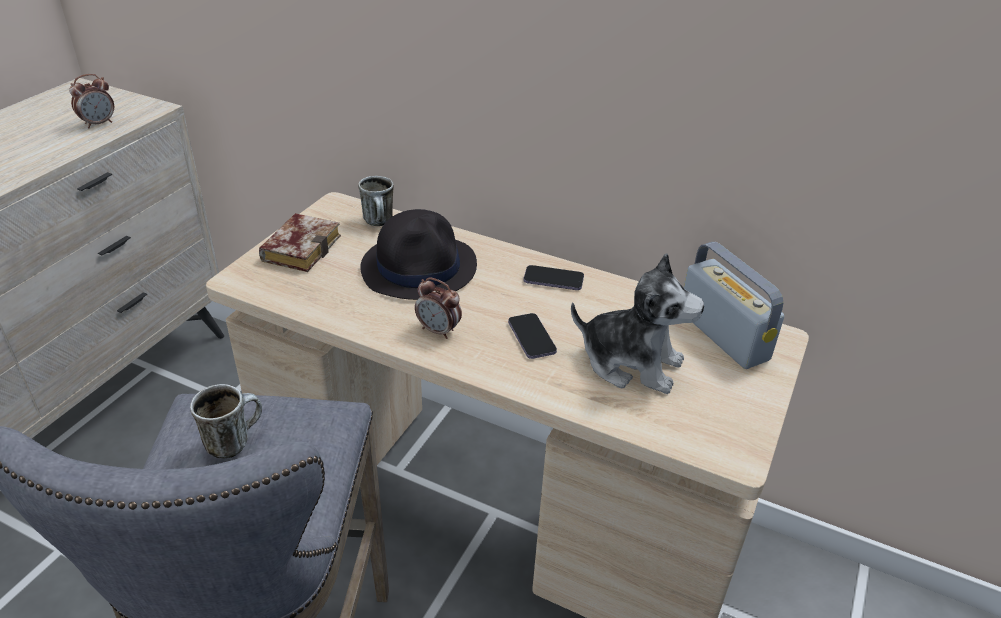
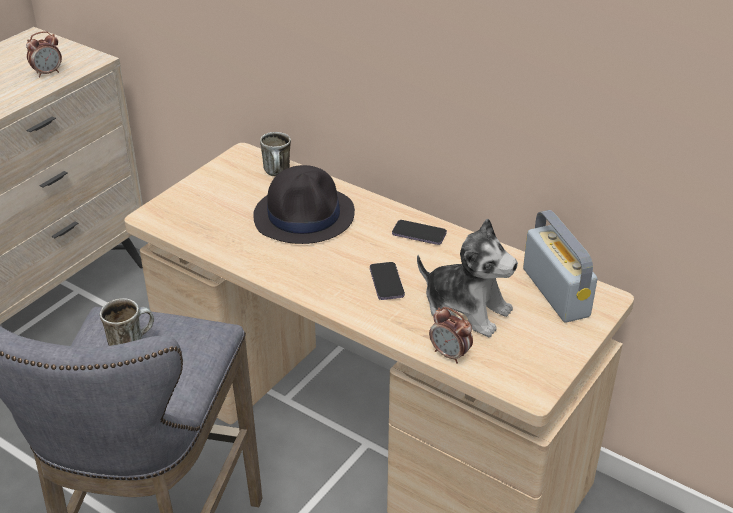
camera: 10 degrees right, 0 degrees up
(301, 247) = (207, 191): book -> none
(438, 331) = (309, 271): alarm clock -> alarm clock (450, 354)

